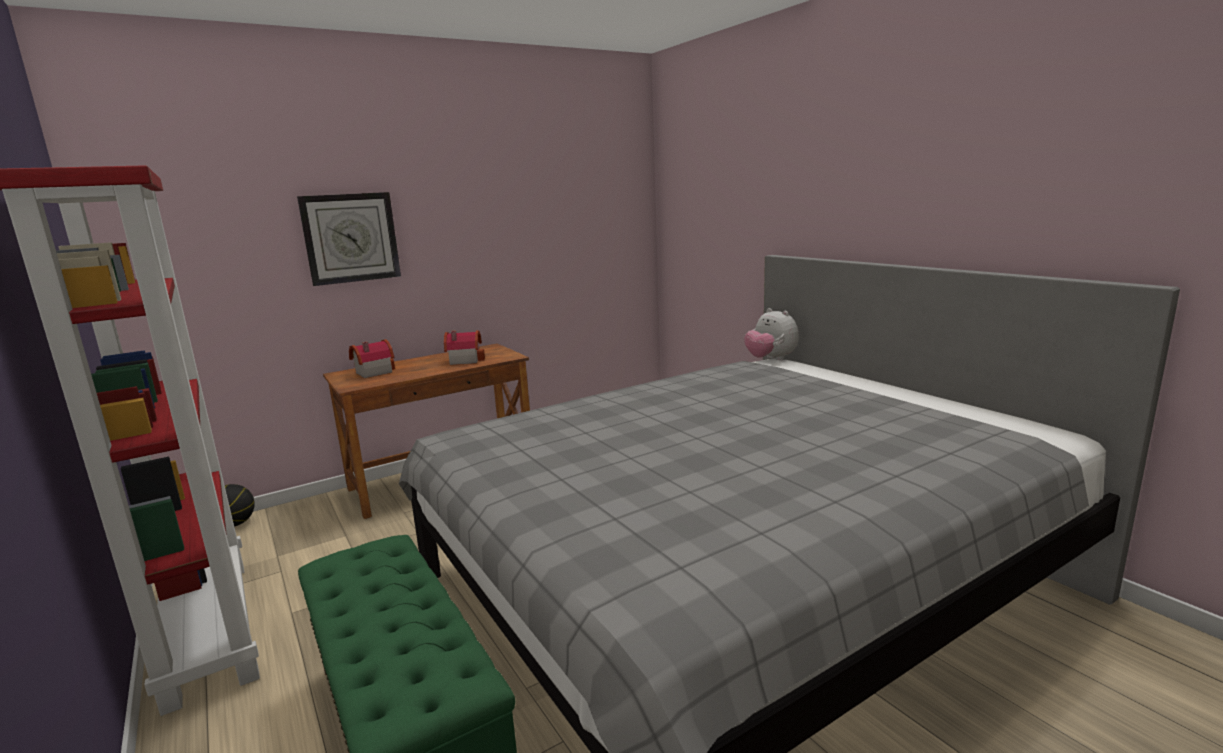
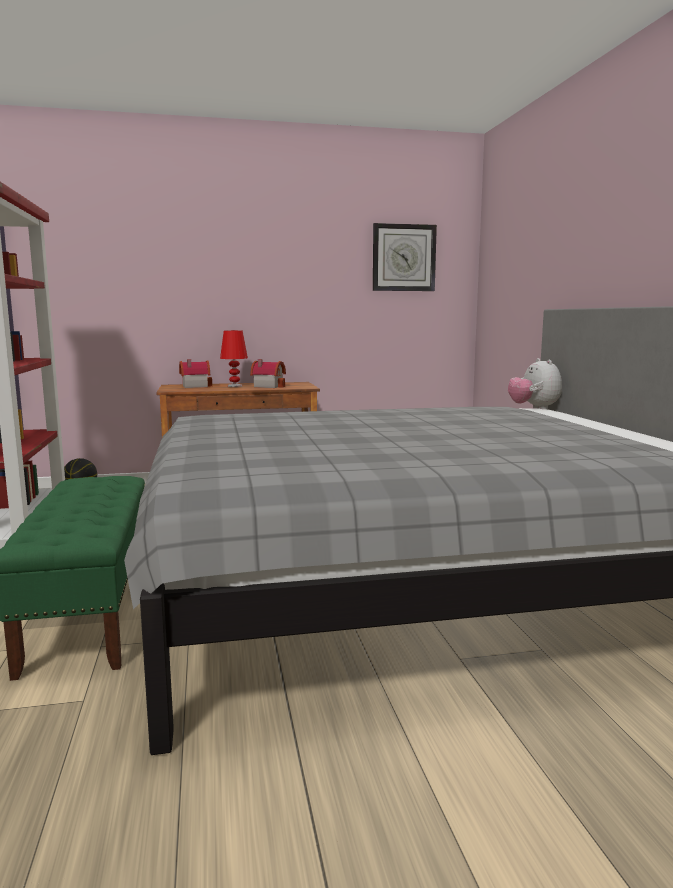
camera: 20 degrees right, 5 degrees down
(351, 238) = (195, 279): wall clock -> wall clock (403, 258)
(423, 365) = (235, 386): none -> red table lamp

